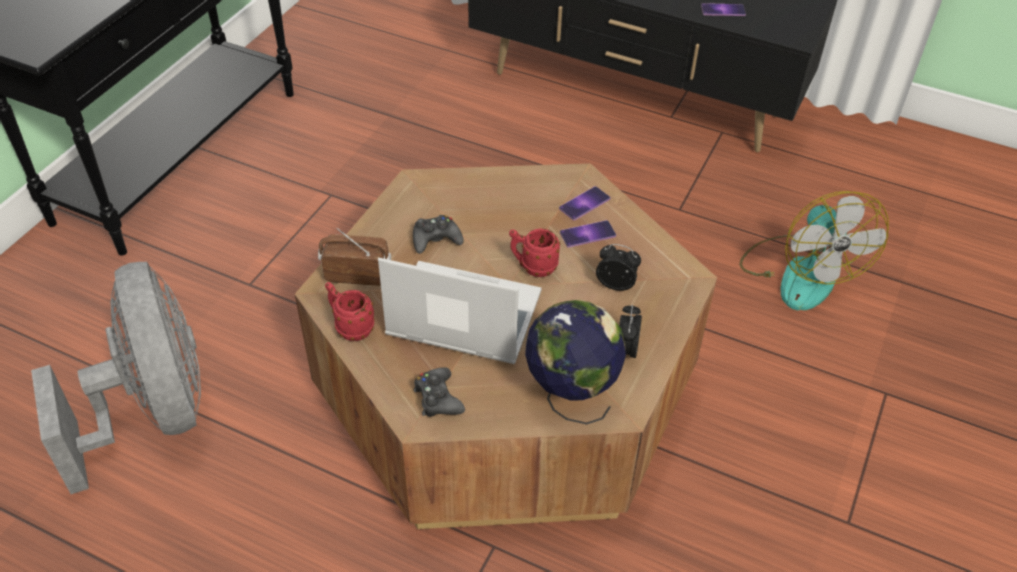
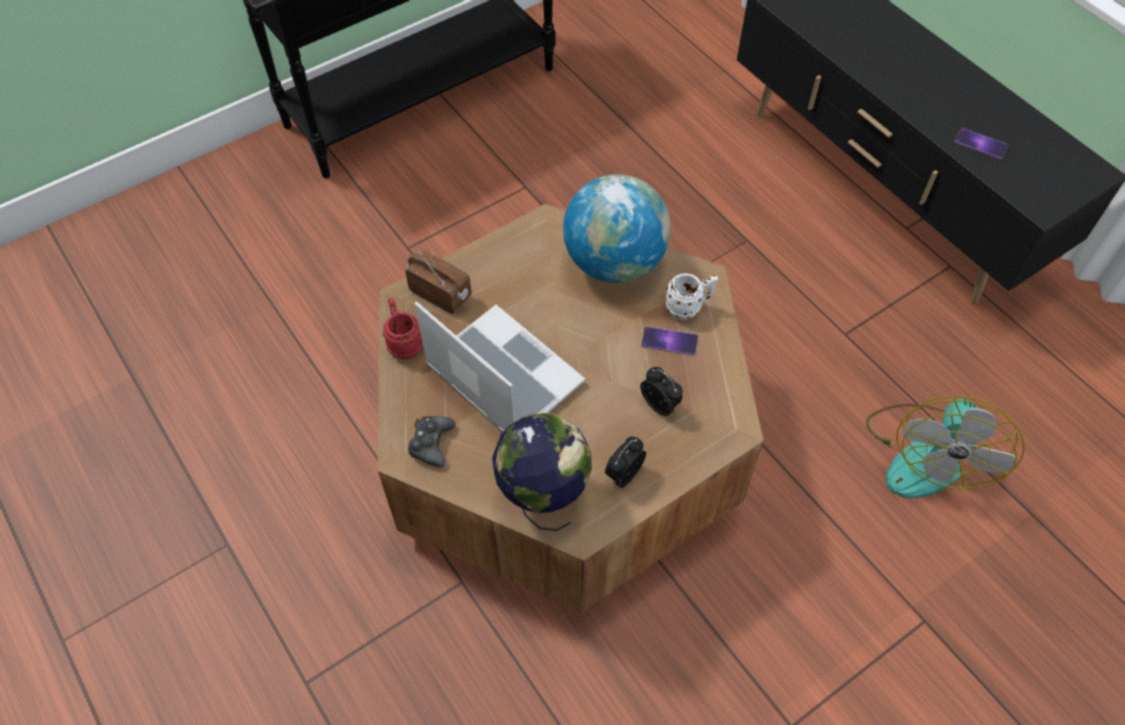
camera: 30 degrees right, 10 degrees up
(154, 413) = (271, 334): grey fan -> none
(436, 239) = (528, 288): black game controller -> none
(497, 192) = (614, 262): none -> globe
(533, 266) = (596, 353): red mug -> none
(584, 203) = (688, 307): phone -> white mug

